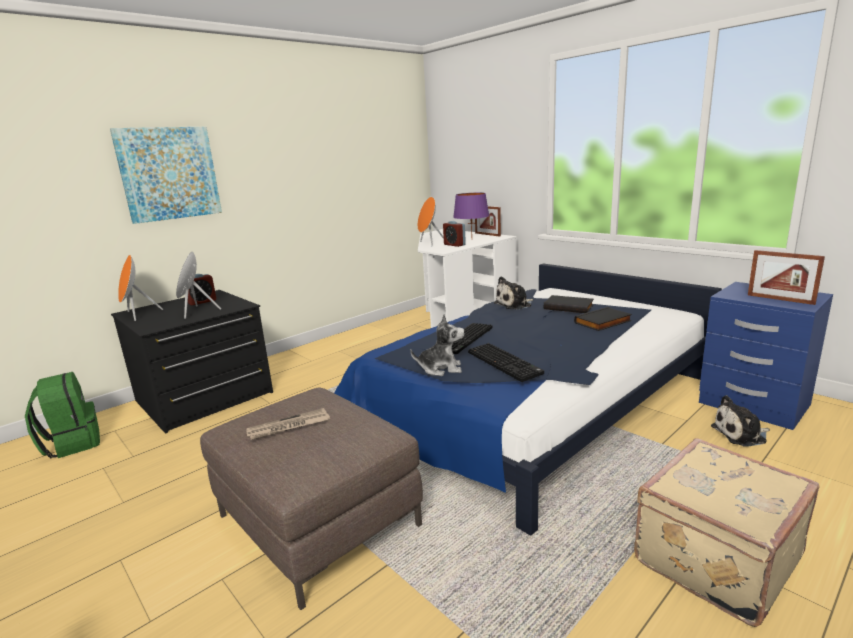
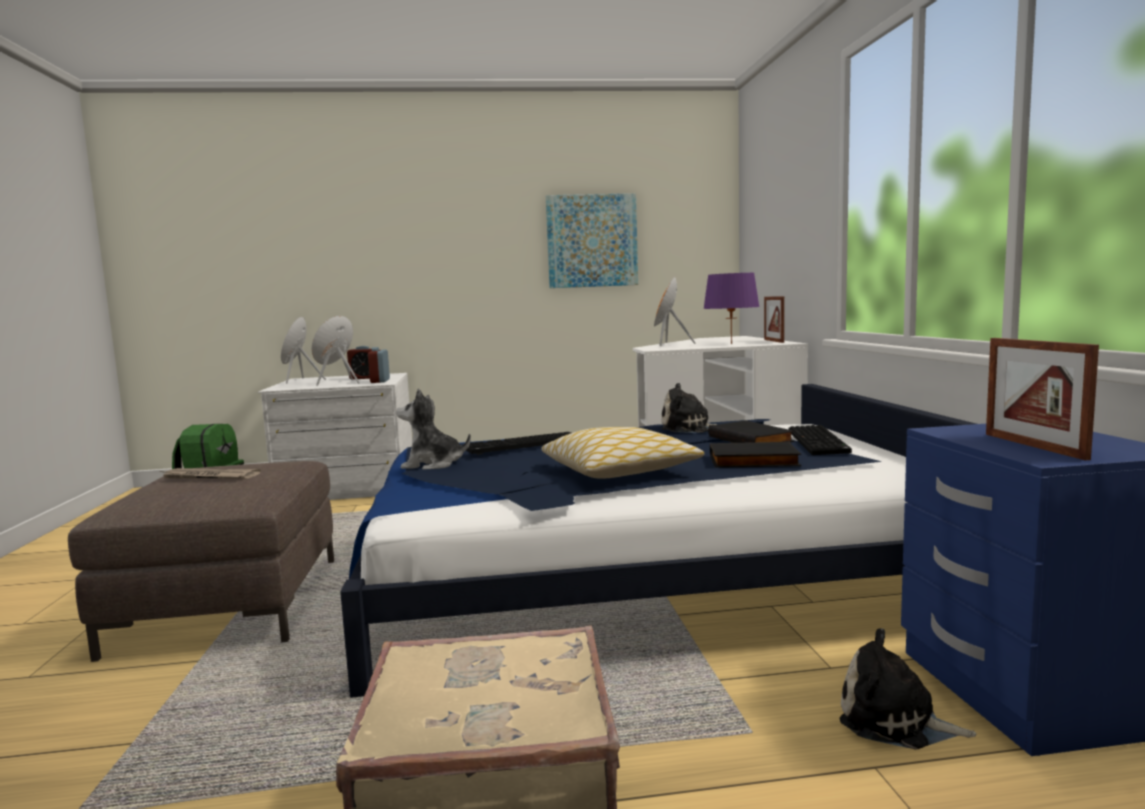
camera: 35 degrees right, 10 degrees down
(169, 173) = (368, 239): picture -> picture (592, 241)
(205, 397) = (348, 486): black dresser -> white dresser
(441, 369) = (432, 465): plush toy -> plush toy turned 150 degrees clockwise
(454, 245) = (690, 346): alarm clock -> alarm clock (380, 381)
(505, 363) = (499, 471): keyboard -> keyboard (819, 442)
(562, 345) = (619, 471): none -> pillow

